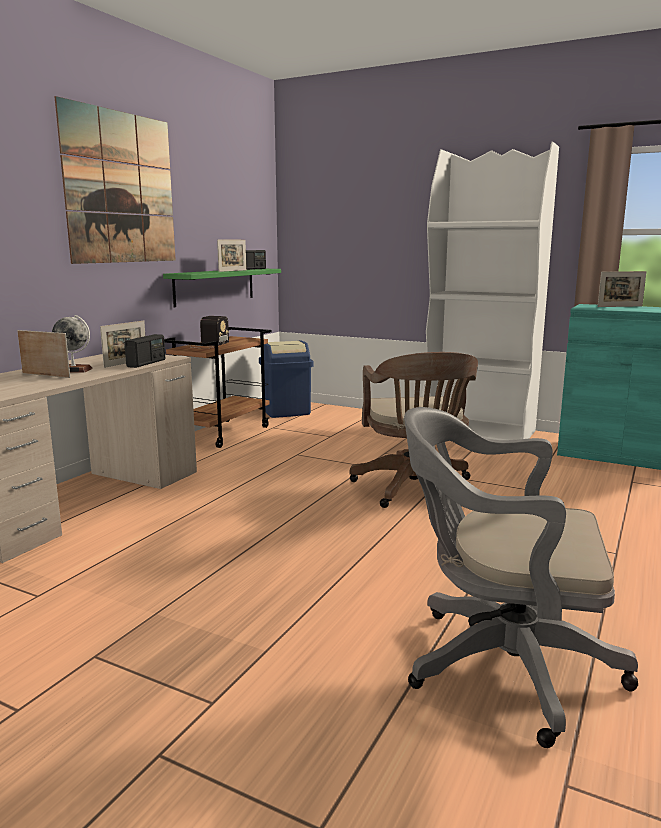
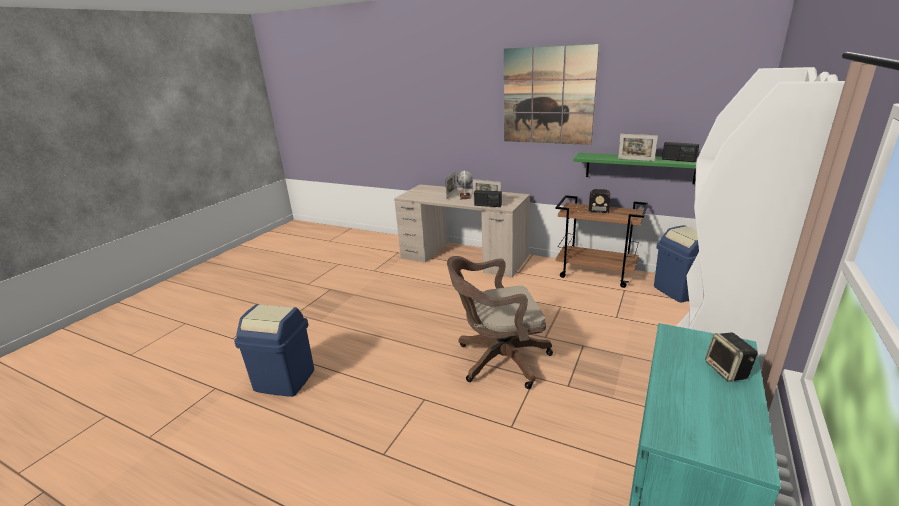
camera: 90 degrees right, 10 degrees up
(499, 664) = (285, 380): grey office chair -> blue trash can
(620, 306) = (727, 371): picture frame -> speaker

